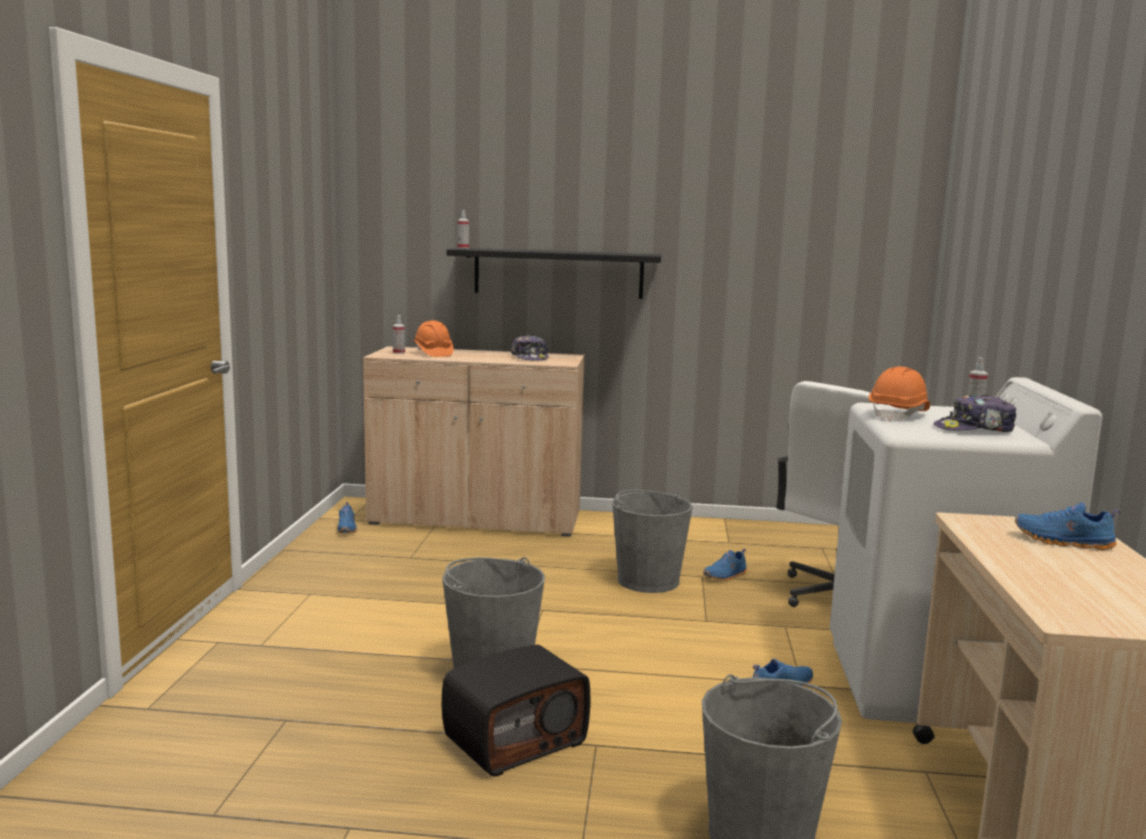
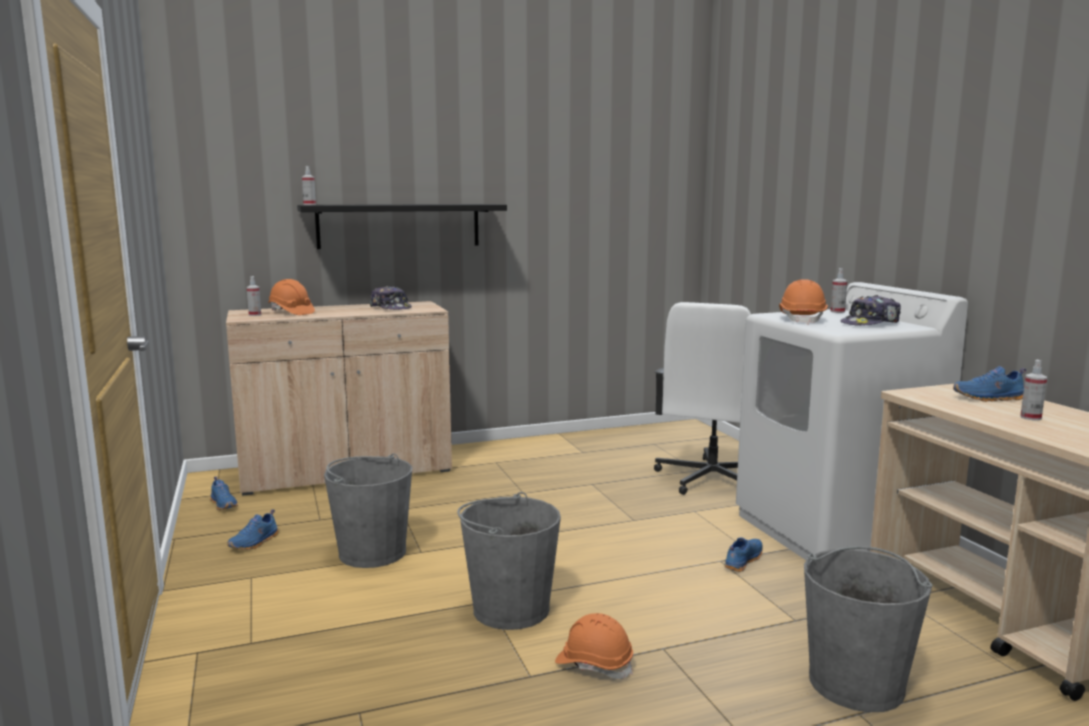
camera: 25 degrees left, 0 degrees up
(515, 740) = (594, 664): radio -> orange hard hat
(648, 580) = (554, 496): grey bucket -> grey bucket (372, 552)
(726, 576) = (609, 480): blue shoe -> blue shoe (255, 543)
(1066, 571) = (1030, 417): none -> spray bottle

